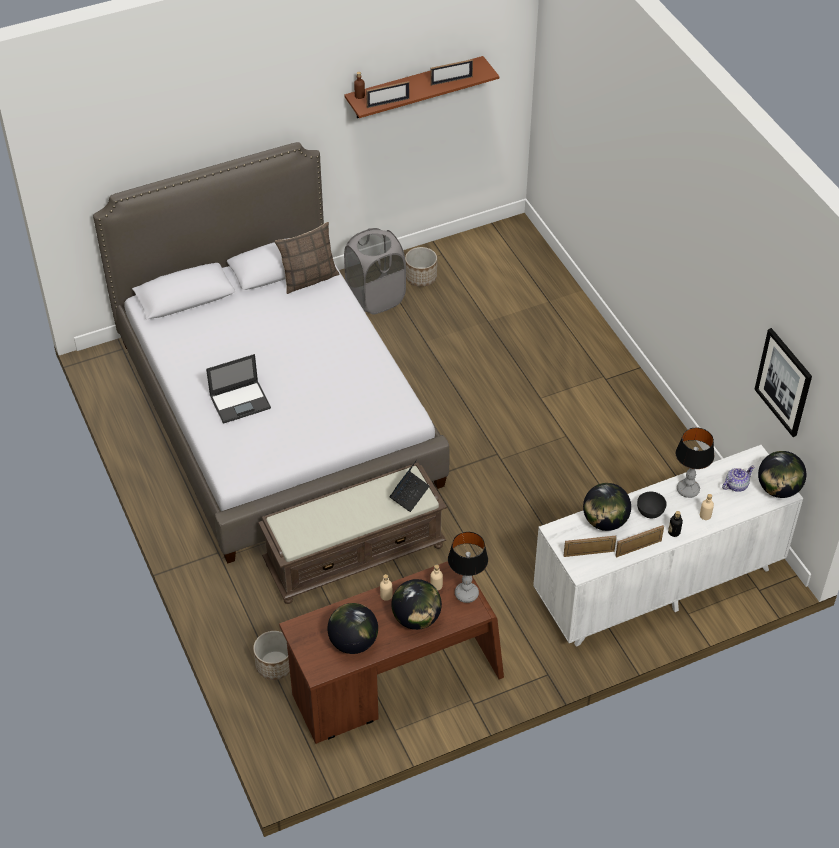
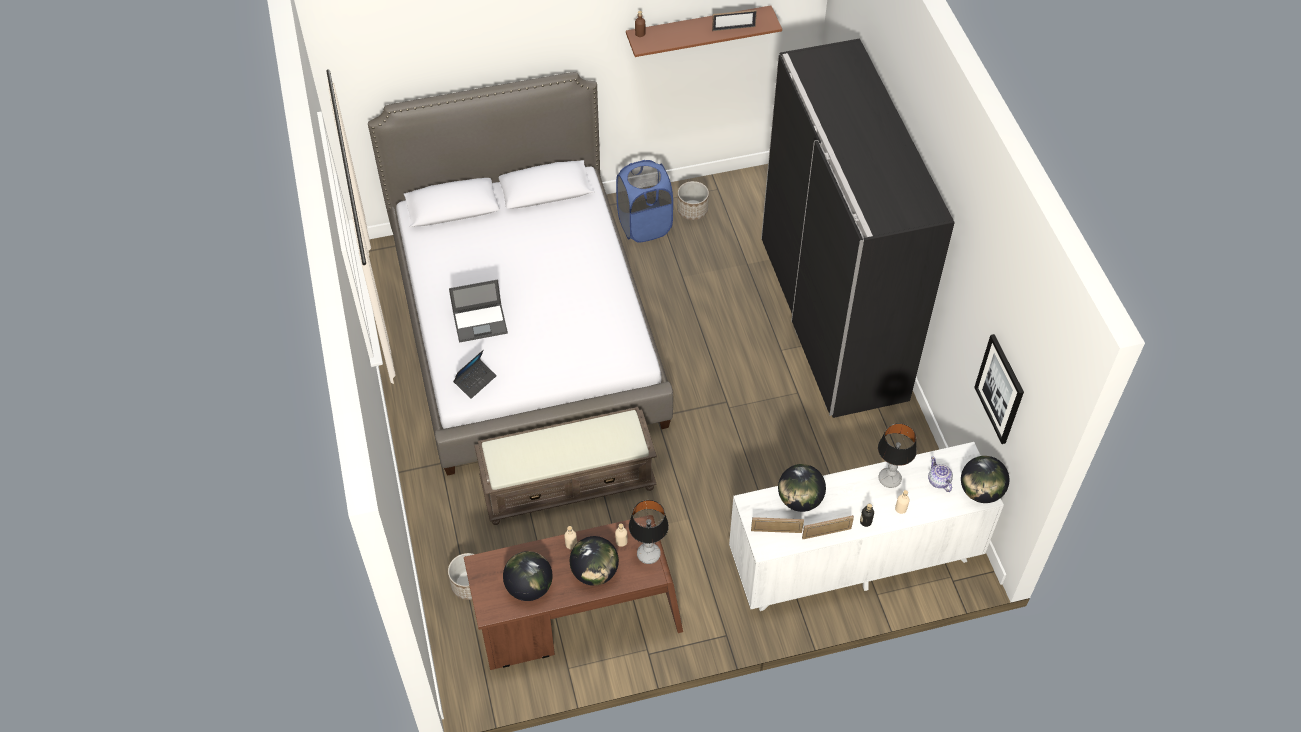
camera: 10 degrees right, 5 degrees up
(309, 278) = (573, 204): pillow -> none
(375, 298) = (644, 225): grey laundry basket -> blue laundry basket
(388, 103) = (666, 44): picture frame -> none
(409, 494) = (622, 438): laptop -> laptop (475, 381)
(584, 361) = (832, 318): none -> black wardrobe
(650, 512) = (846, 497): grey bowl -> none
(736, 485) = (938, 481): teapot -> teapot turned 90 degrees counterclockwise

